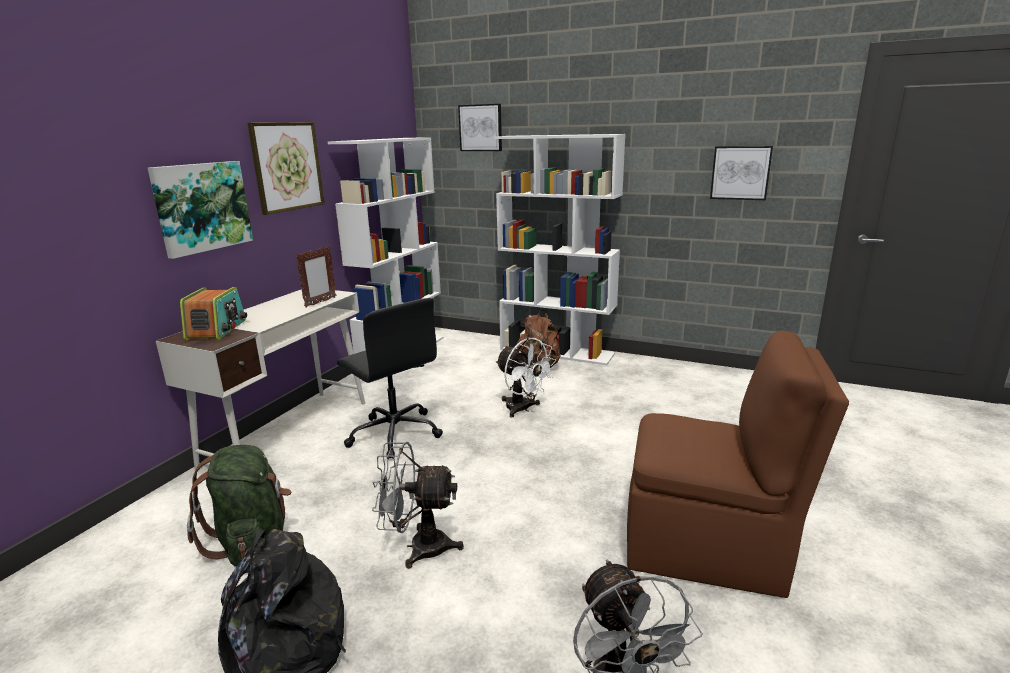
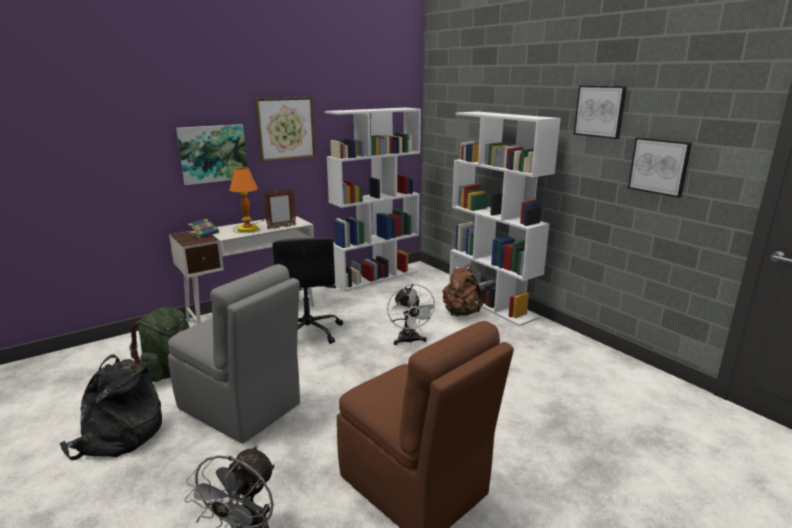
camera: 30 degrees right, 0 degrees up
(217, 329) = (204, 234): radio -> book
(274, 312) = (248, 228): none -> table lamp
(418, 547) = (241, 407): grey fan -> grey chair
(481, 128) = (462, 103): picture -> picture (600, 111)

